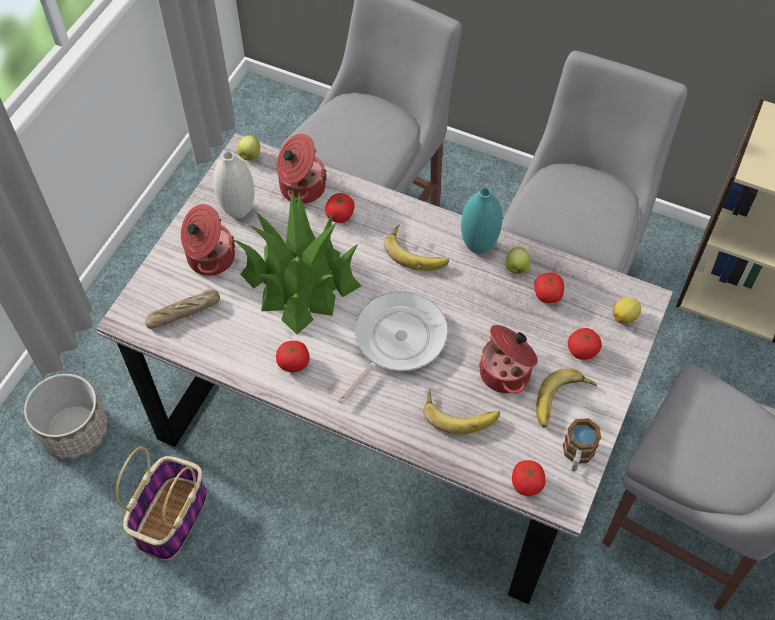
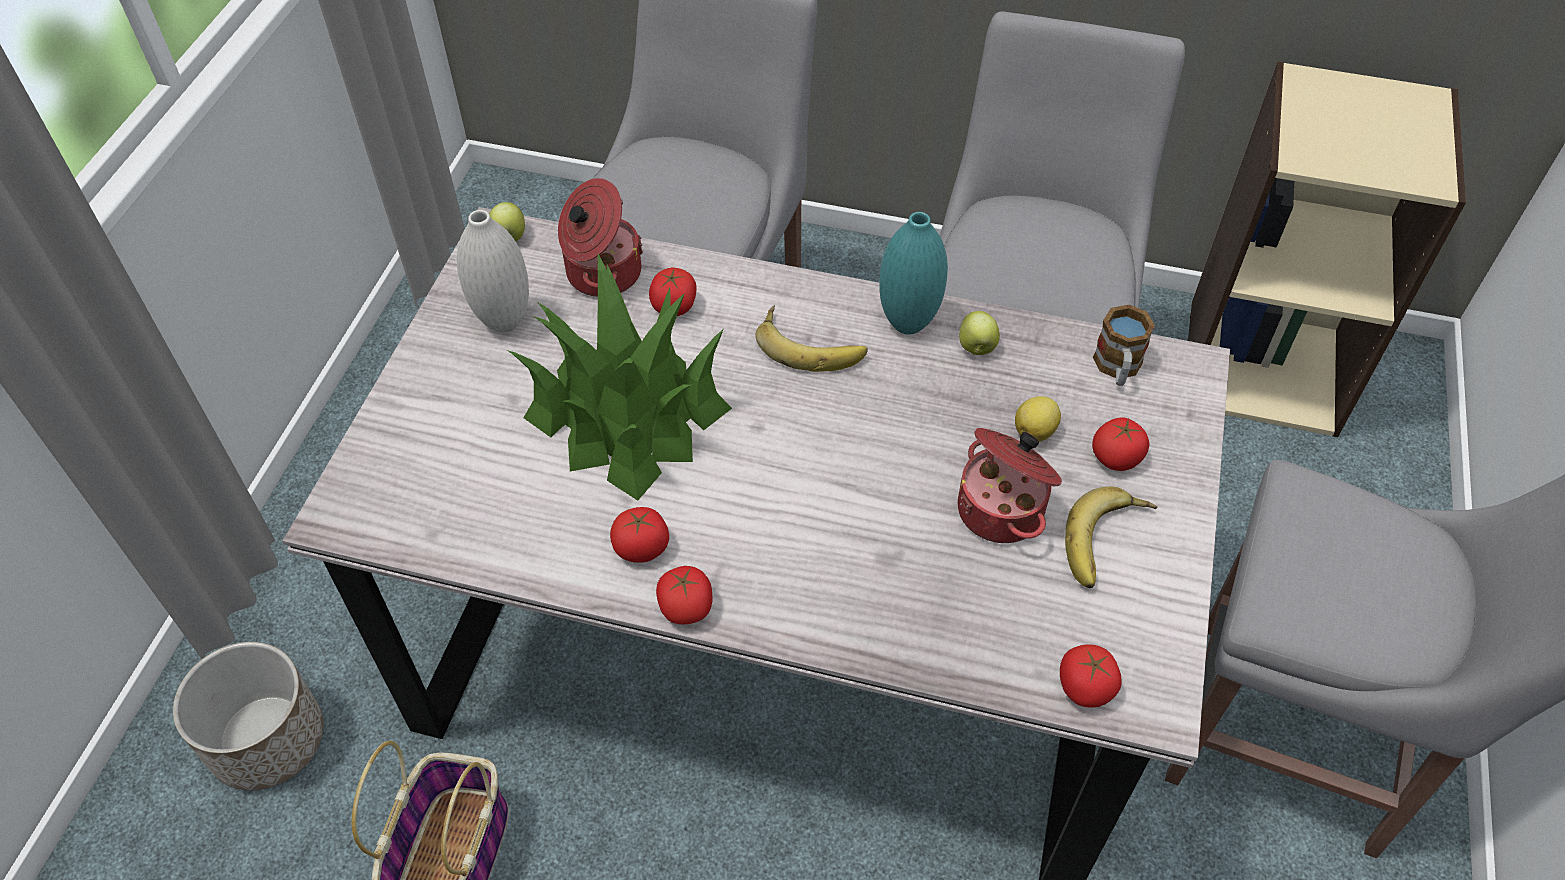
camera: 10 degrees left, 5 degrees down
(183, 313) = (435, 493): bread -> none
(209, 258) = (467, 399): cooking pot -> none
(396, 341) = (808, 486): frying pan -> none
(460, 412) = (943, 586): banana -> none
(547, 295) = (1037, 381): tomato -> tomato (686, 608)
(577, 455) = (1155, 627): mug -> mug (1117, 368)
(625, 317) = (1168, 396): lemon -> lemon (1035, 431)

